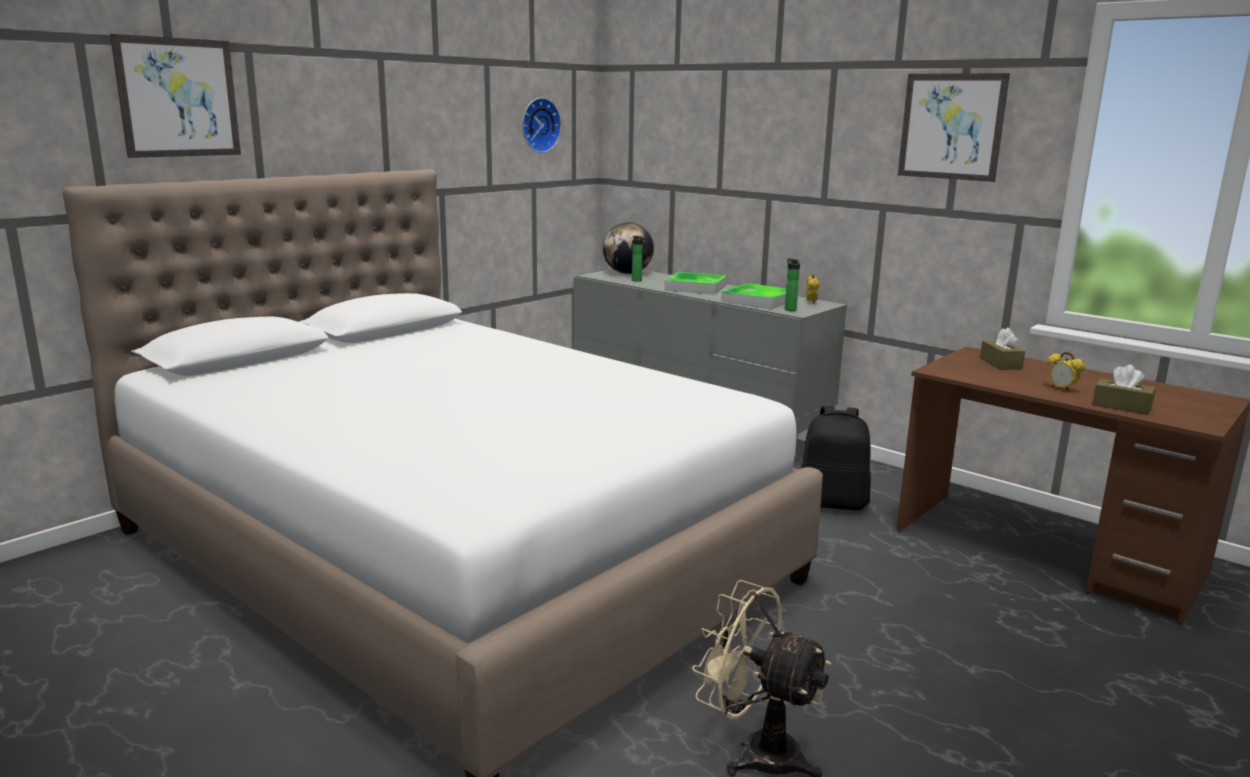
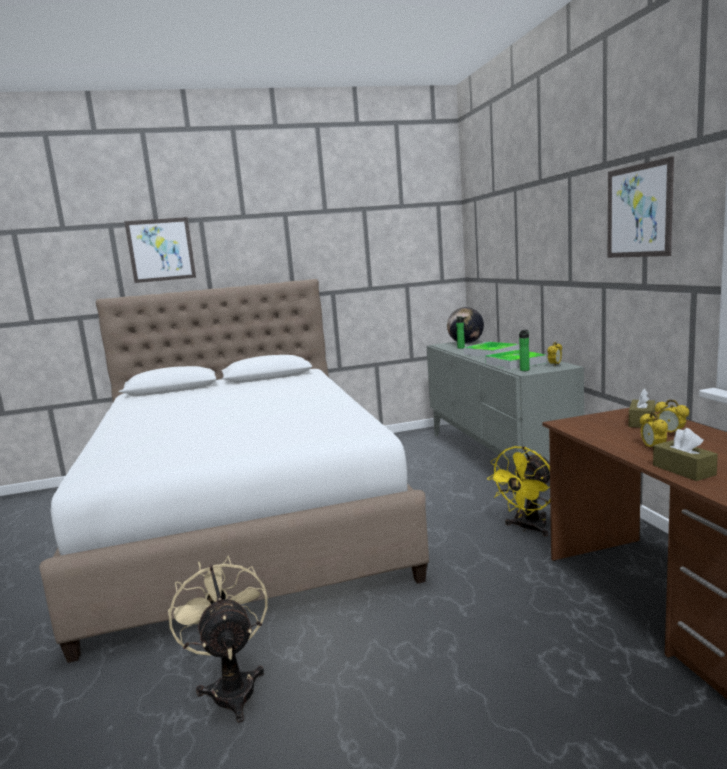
camera: 35 degrees right, 5 degrees down
(538, 125) = (408, 245): wall clock -> none
(833, 503) = (527, 528): black backpack -> yellow fan
(1046, 373) = (670, 433): none -> alarm clock

